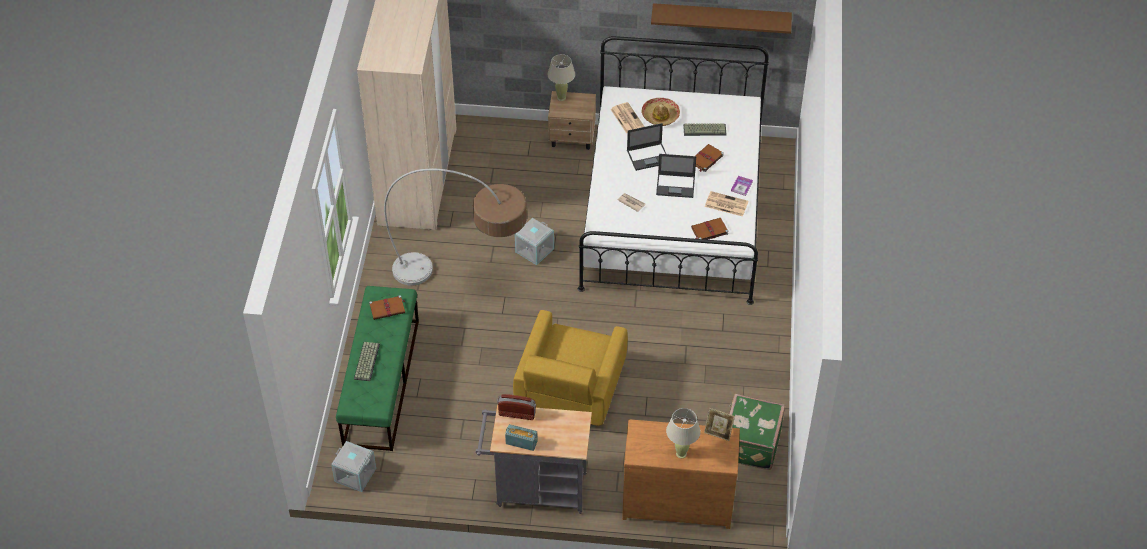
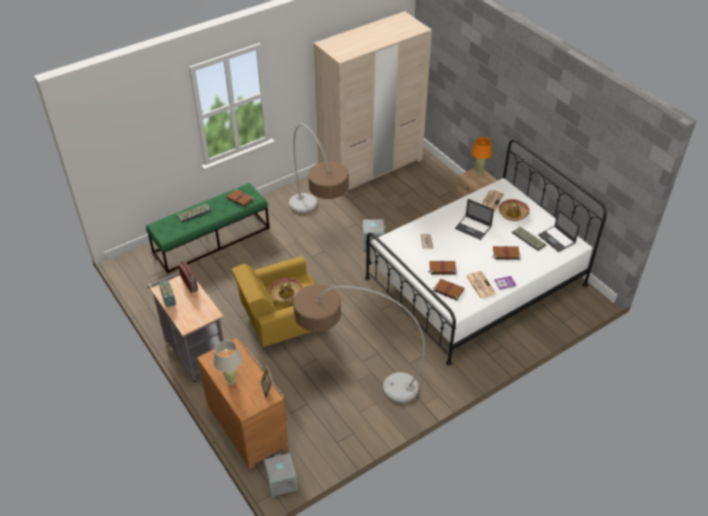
camera: 50 degrees right, 5 degrees down
(354, 475) = (136, 269): grey storage box -> grey storage box (280, 481)
(561, 98) = (479, 172): beige table lamp -> orange table lamp
(570, 356) = (286, 293): none -> hat
(676, 185) = (466, 253): laptop -> laptop (557, 239)
(677, 216) = (442, 268): none -> brown book
(700, 385) = (353, 379): none -> floor lamp
(721, 17) = (586, 163): brown shelf -> none
(749, 444) = (330, 436): green suitcase -> none

